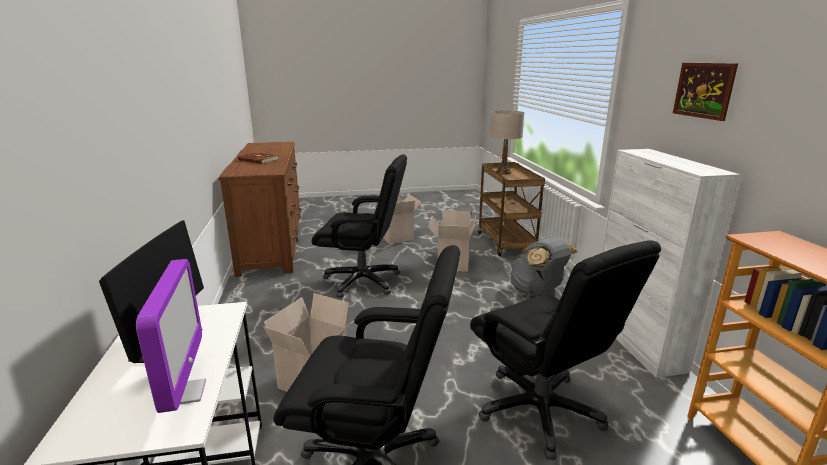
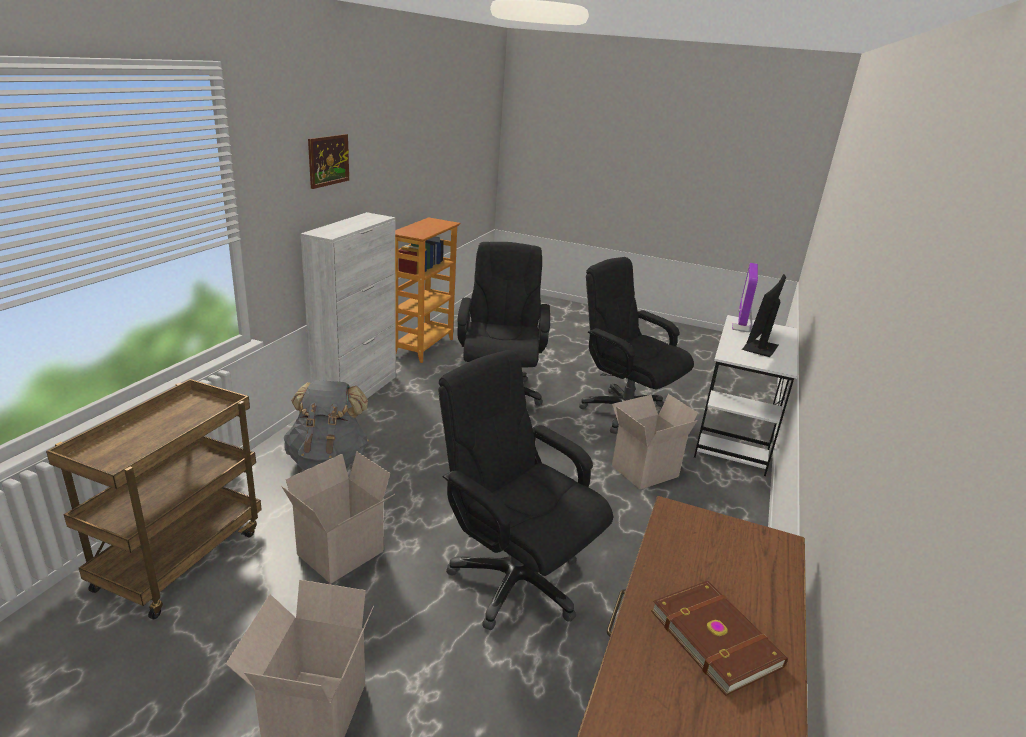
camera: 150 degrees left, 5 degrees up
(503, 172) = (137, 447): beige table lamp -> none

